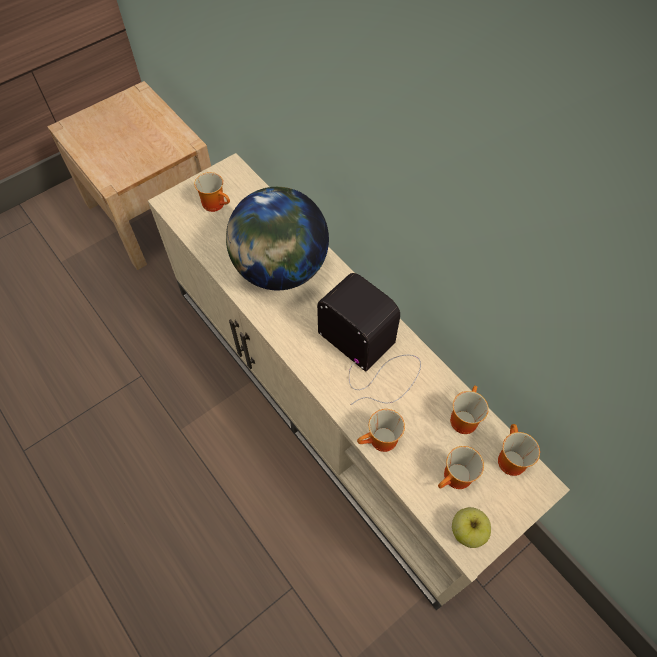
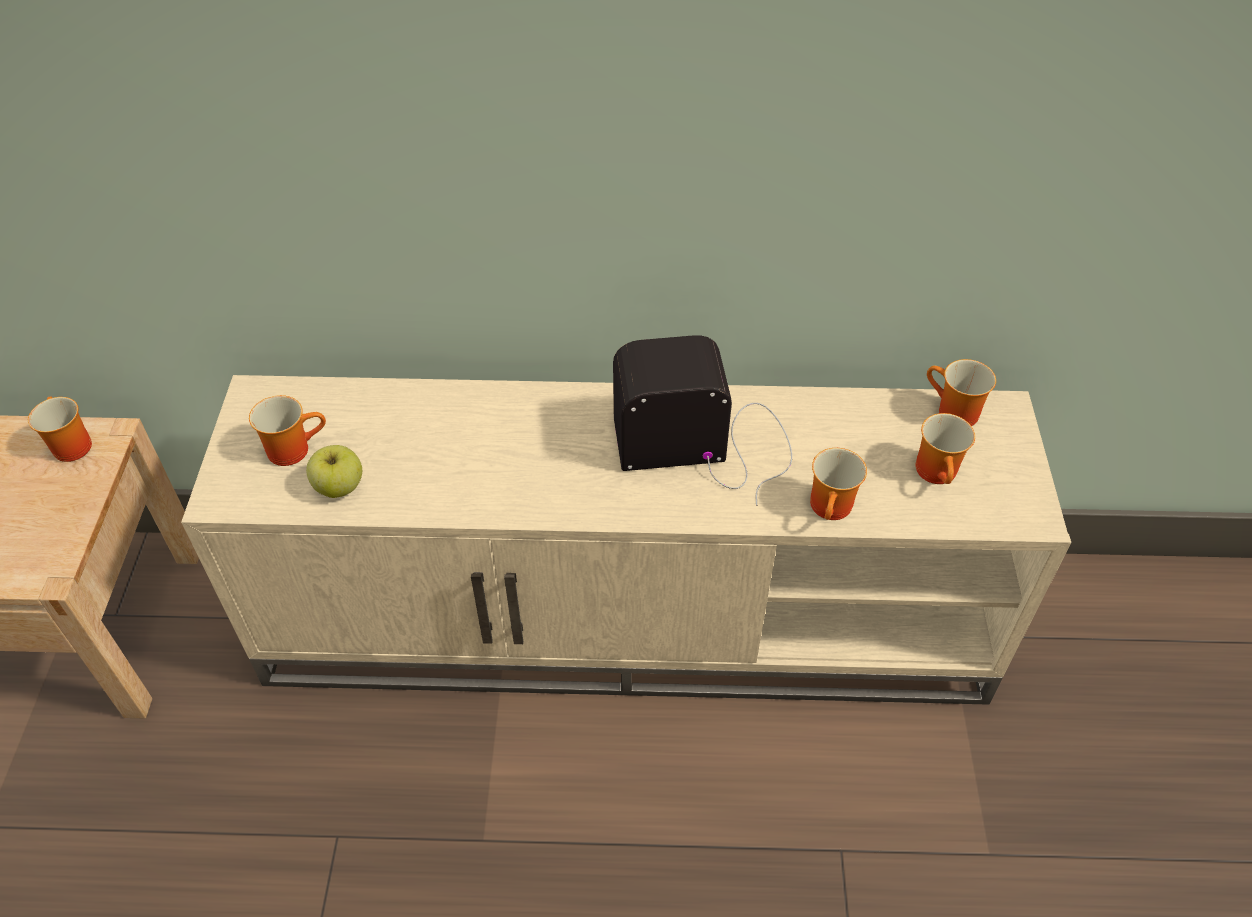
camera: 50 degrees left, 10 degrees down
(280, 269) = (484, 448): globe -> none
(462, 417) = (868, 417): mug -> mug (68, 445)
(467, 531) = (1009, 505): apple -> apple (339, 486)

